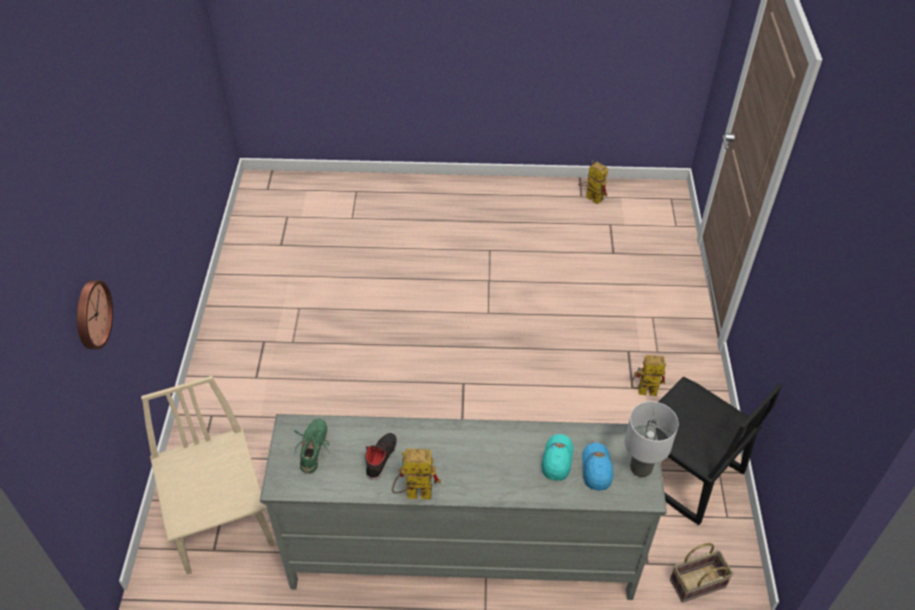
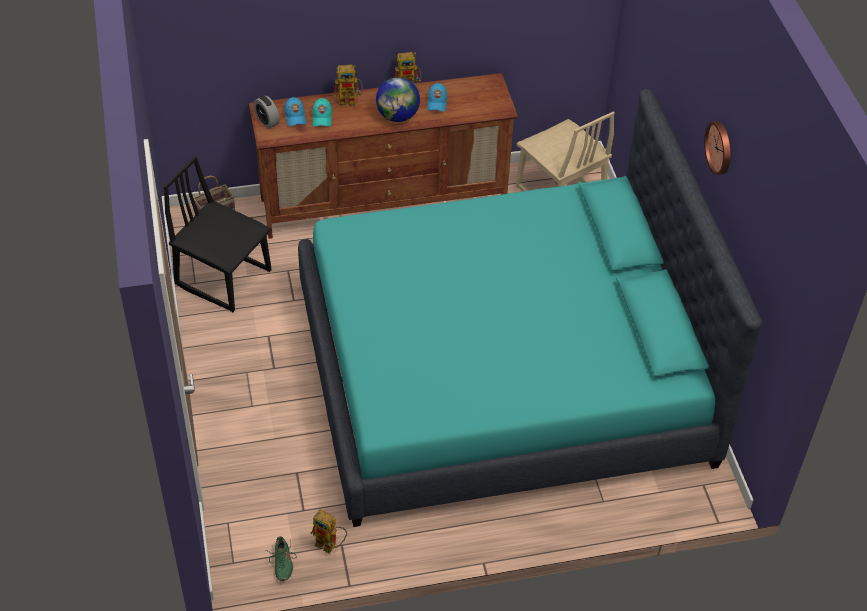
camera: 165 degrees right, 0 degrees up
(91, 314) = (648, 69): wall clock -> wall clock (720, 147)
(314, 449) = (482, 101): green shoe -> green shoe (282, 563)
(381, 457) = (437, 102): black shoe -> blue cap
(396, 306) = (502, 373): none -> turquoise bed
(446, 442) = (398, 116): none -> globe
(462, 553) = (383, 202): grey dresser -> brown dresser
(639, 468) = (267, 121): white table lamp -> alarm clock
(642, 392) = (259, 334): toy robot -> toy robot (350, 101)

